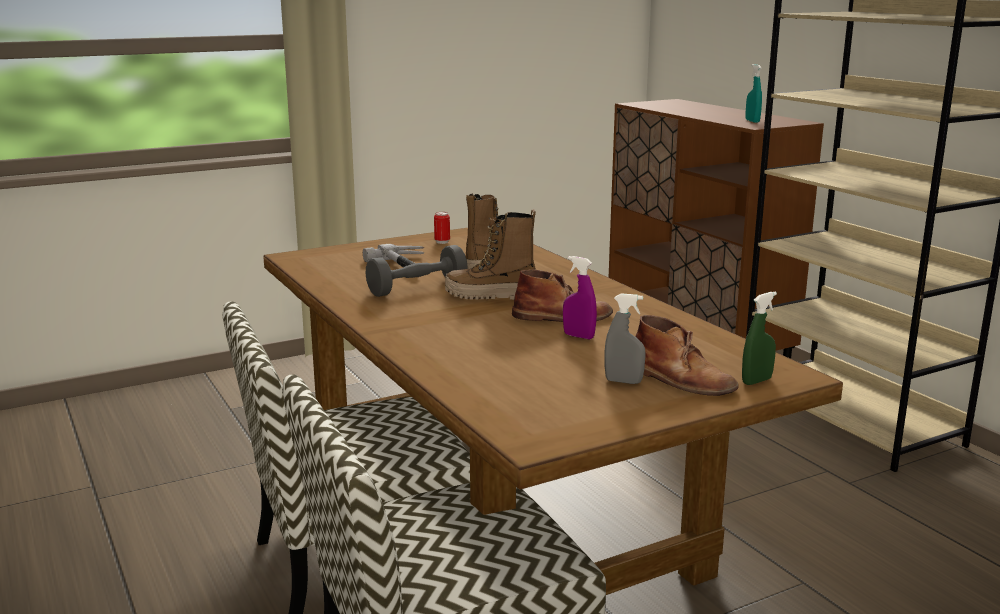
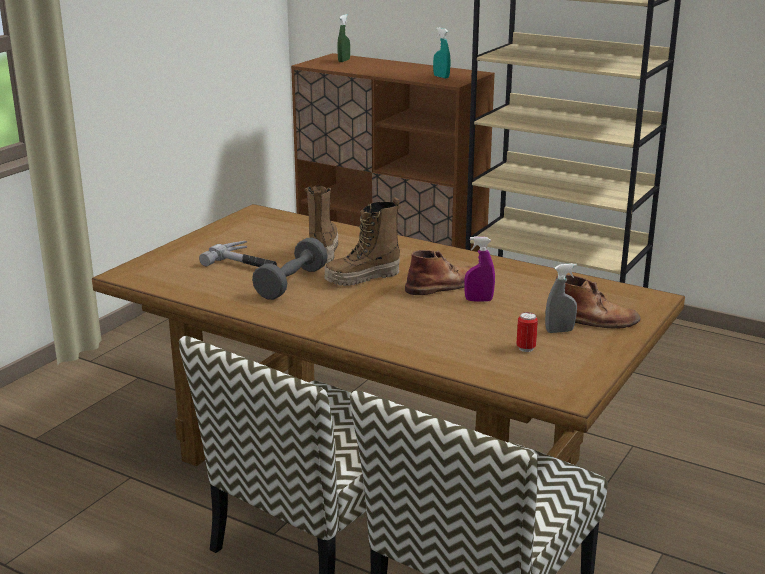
camera: 30 degrees left, 5 degrees up
(442, 242) = (240, 231): can -> can (526, 348)
(756, 381) = (638, 308): green spray bottle -> green spray bottle (344, 61)

